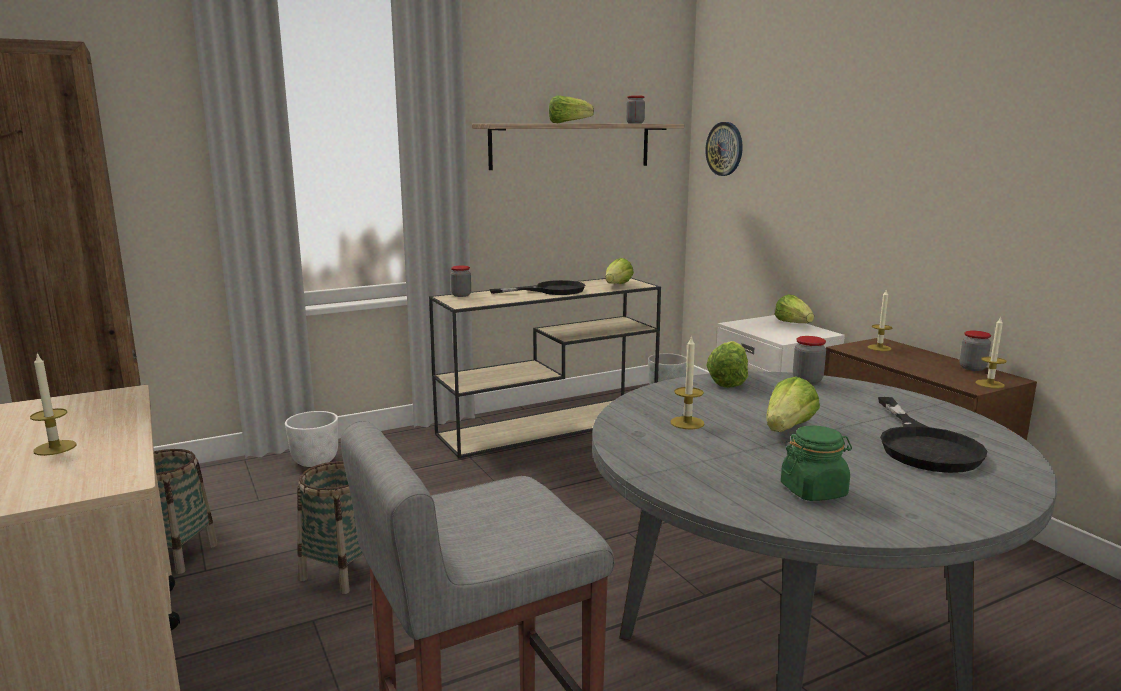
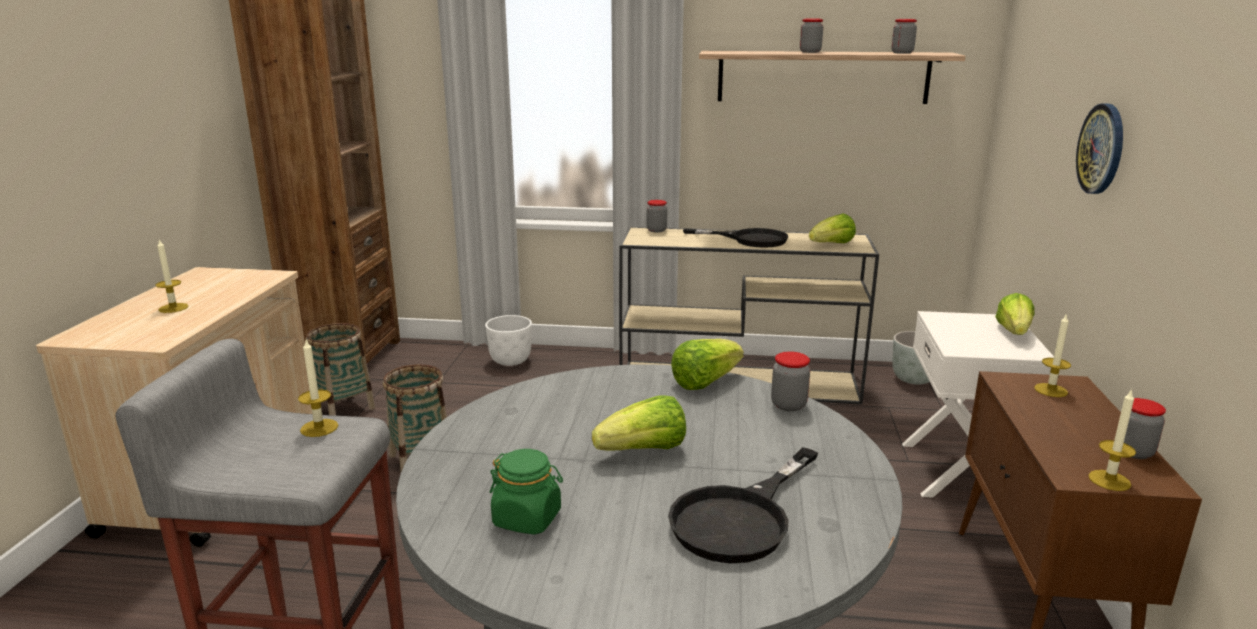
camera: 35 degrees right, 5 degrees up
(568, 123) = (810, 52): lettuce -> jar
(687, 423) = (571, 414): candle -> candle (319, 428)
(725, 149) = (1019, 90): wall clock -> wall clock (1101, 149)

